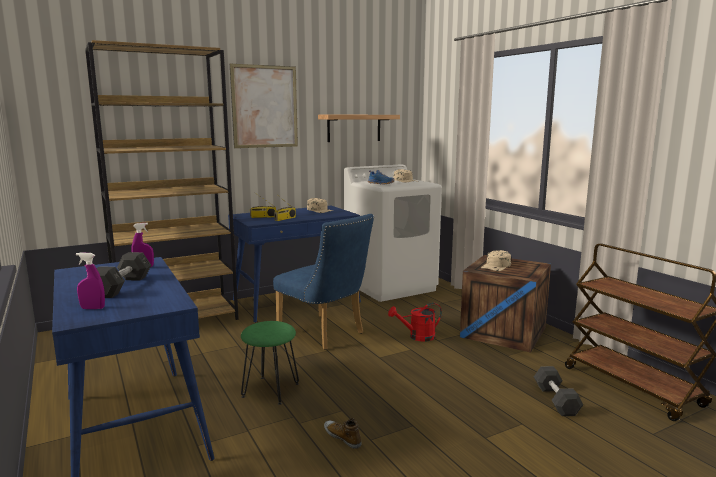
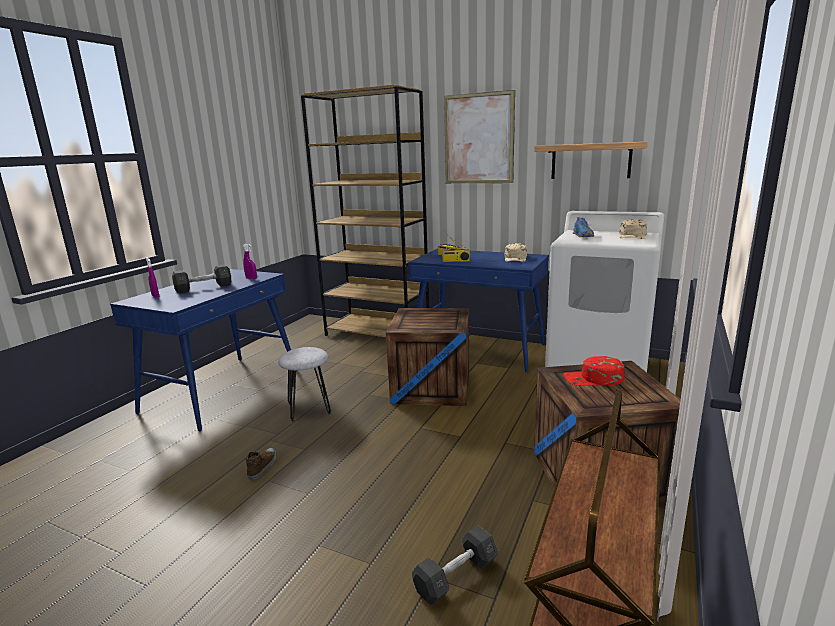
camera: 55 degrees right, 5 degrees up
(271, 390) = (309, 409): green stool -> grey stool
(325, 334) = (431, 387): blue chair -> crate
(417, 337) = (495, 429): red watering can -> none
(496, 266) = (593, 379): beige cap -> red cap

